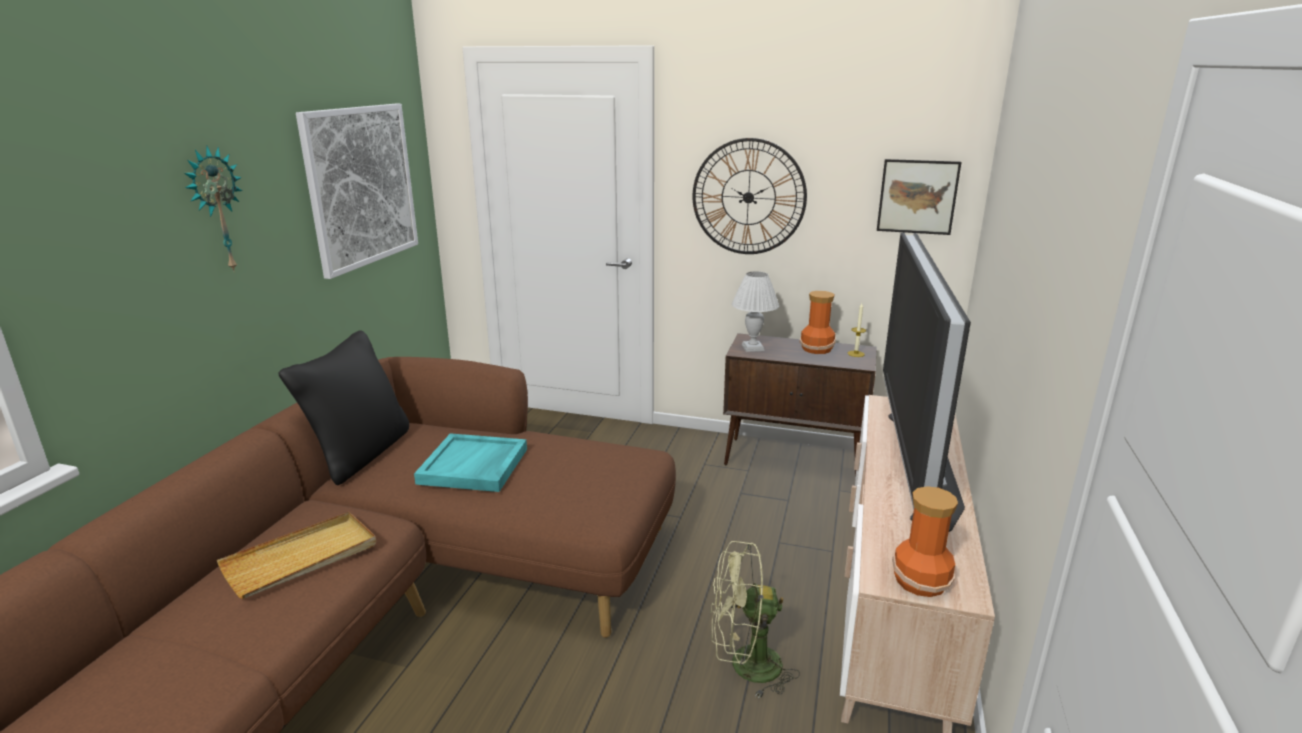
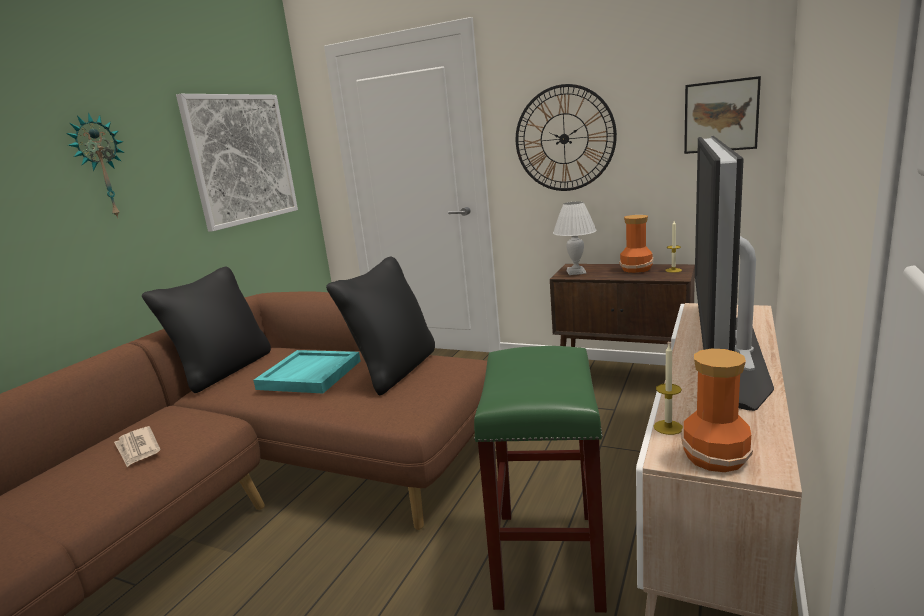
camera: 10 degrees right, 5 degrees down
(301, 558) = (137, 449): beige tray -> newspaper
(570, 463) = (394, 370): none -> black pillow
(745, 666) = (549, 559): green fan -> green stool
(875, 548) = (668, 427): none -> candle

